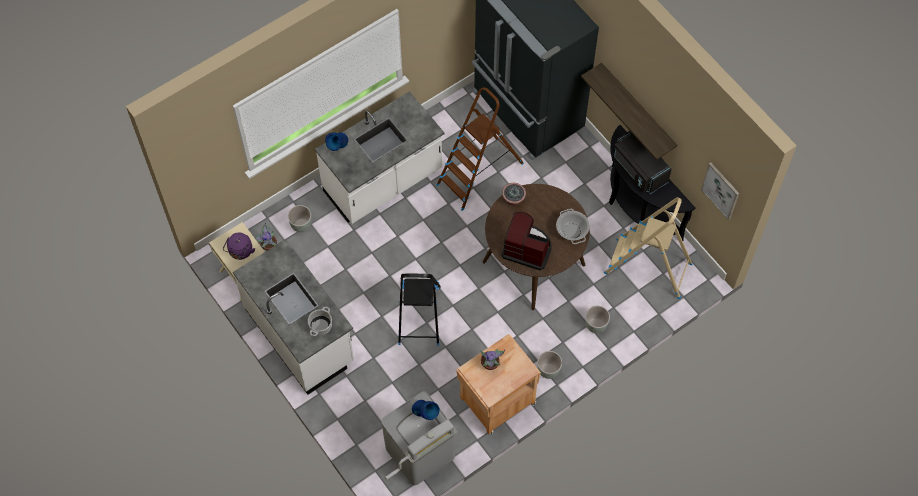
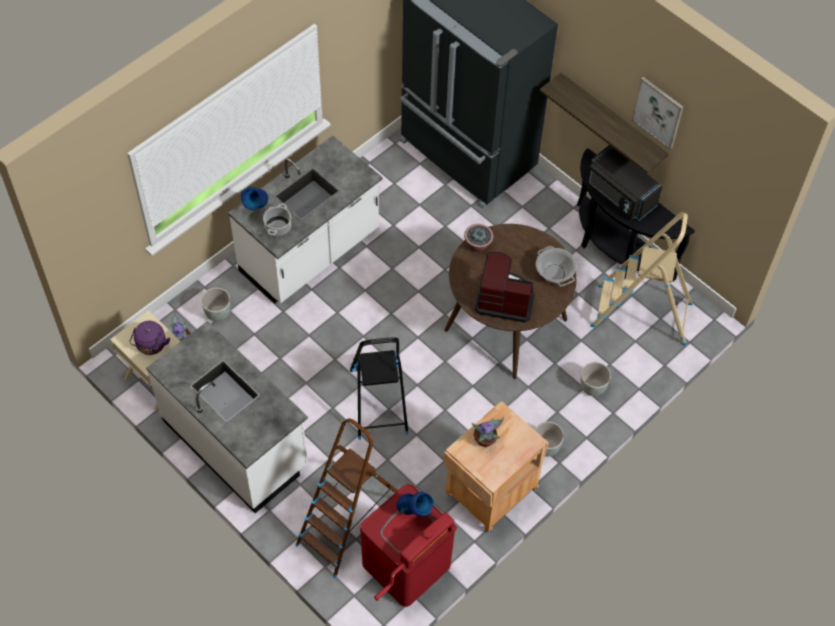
camera: 10 degrees left, 5 degrees down
(320, 326) = (267, 419): cooking pot -> cooking pot (278, 227)
(419, 454) = (405, 568): grey washing machine -> red washing machine
(480, 174) = (424, 231): brown step ladder -> brown step ladder (352, 522)
(720, 190) = (731, 198): picture -> picture (658, 112)

